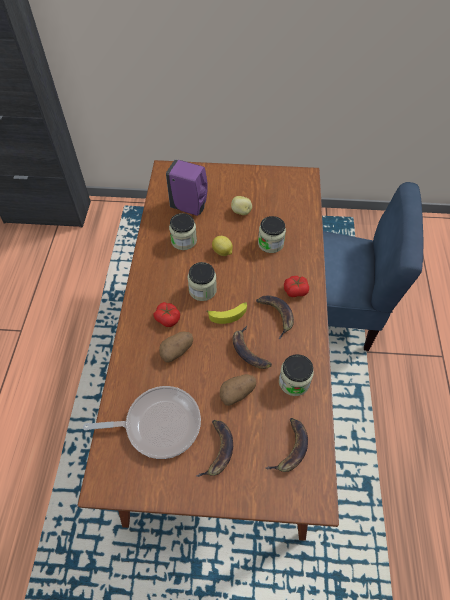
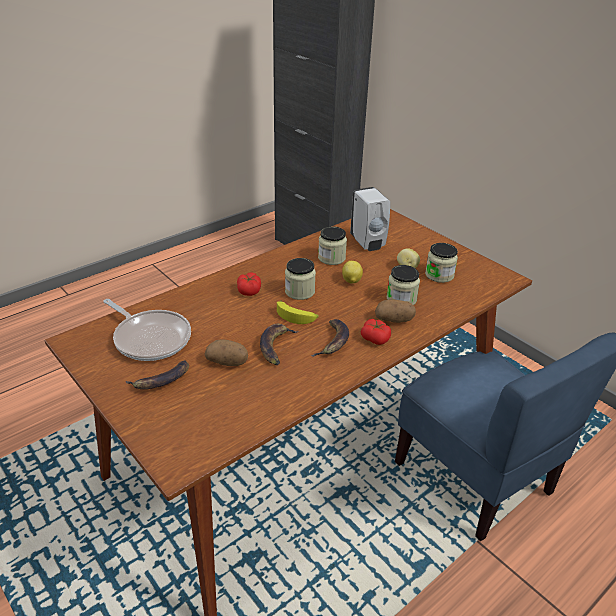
camera: 45 degrees right, 20 degrees down
(177, 351) = (226, 311): potato -> potato (394, 320)
(190, 207) = (368, 243): purple soap dispenser -> white soap dispenser
(290, 448) = (210, 422): banana -> none
(294, 382) = (280, 388): jar -> jar (439, 275)

